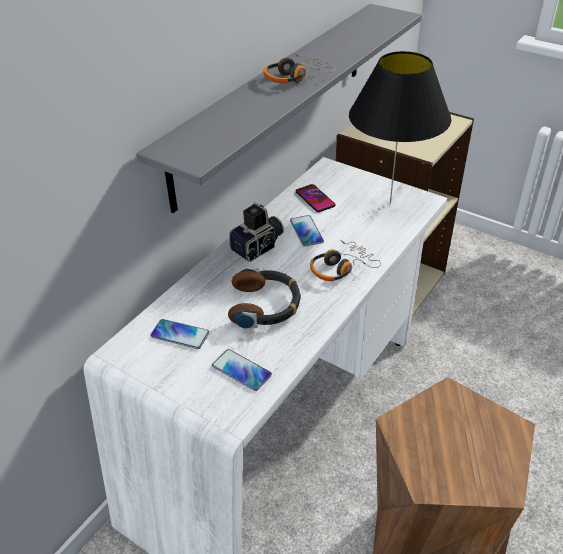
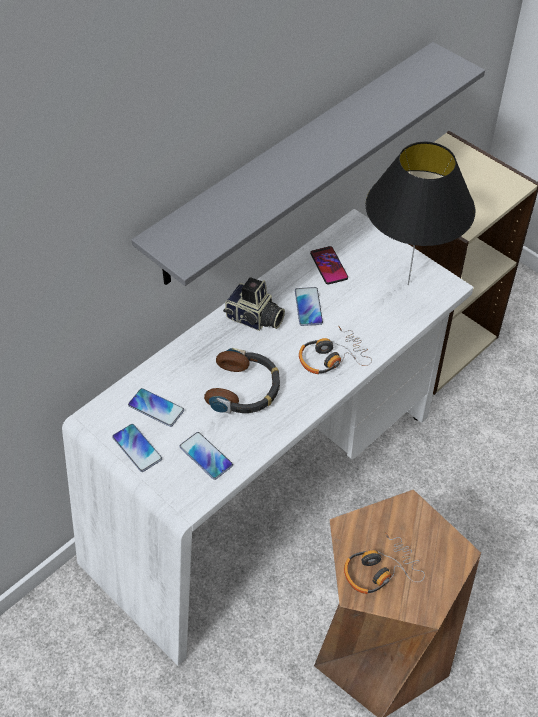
camera: 10 degrees right, 10 degrees up
(167, 374) = (137, 448): none -> phone
(259, 247) = (254, 319): camera -> camera turned 60 degrees clockwise
(295, 76) = (312, 154): headphones -> headphones (380, 570)

